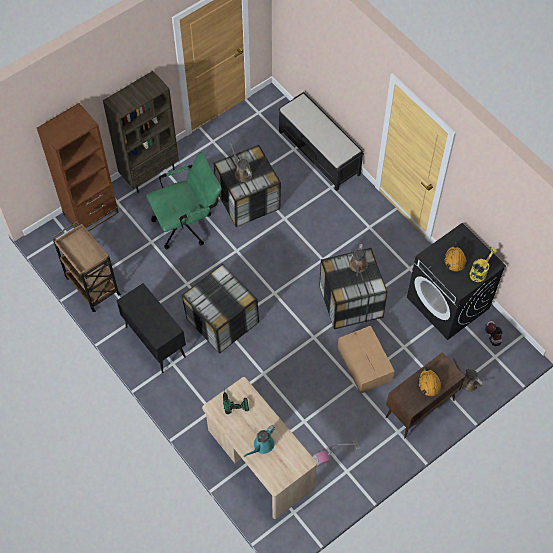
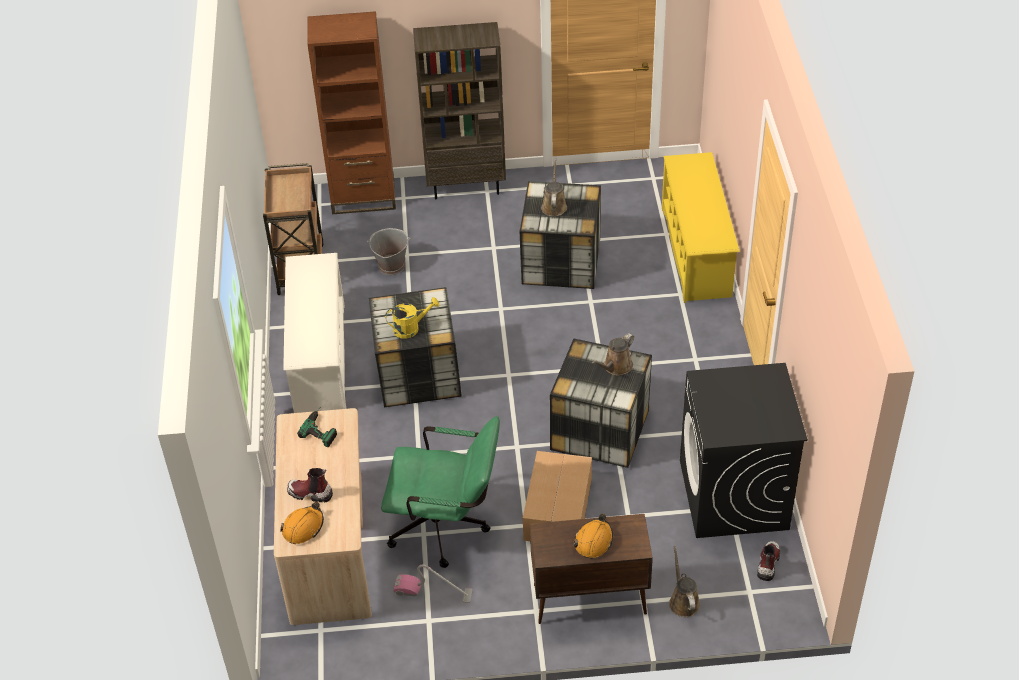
camera: 35 degrees right, 15 degrees down
(147, 254) = (391, 265): none -> grey bucket
(154, 341) = (319, 358): black cabinet -> white shoe rack
(188, 224) = (466, 255): green office chair -> green office chair (447, 528)
(262, 446) = (310, 493): turquoise watering can -> boot
(319, 153) = (696, 252): black bench -> yellow shoe rack
(454, 260) = (737, 400): orange hard hat -> orange hard hat (303, 527)
(479, 272) = (762, 429): yellow watering can -> yellow watering can (411, 328)

